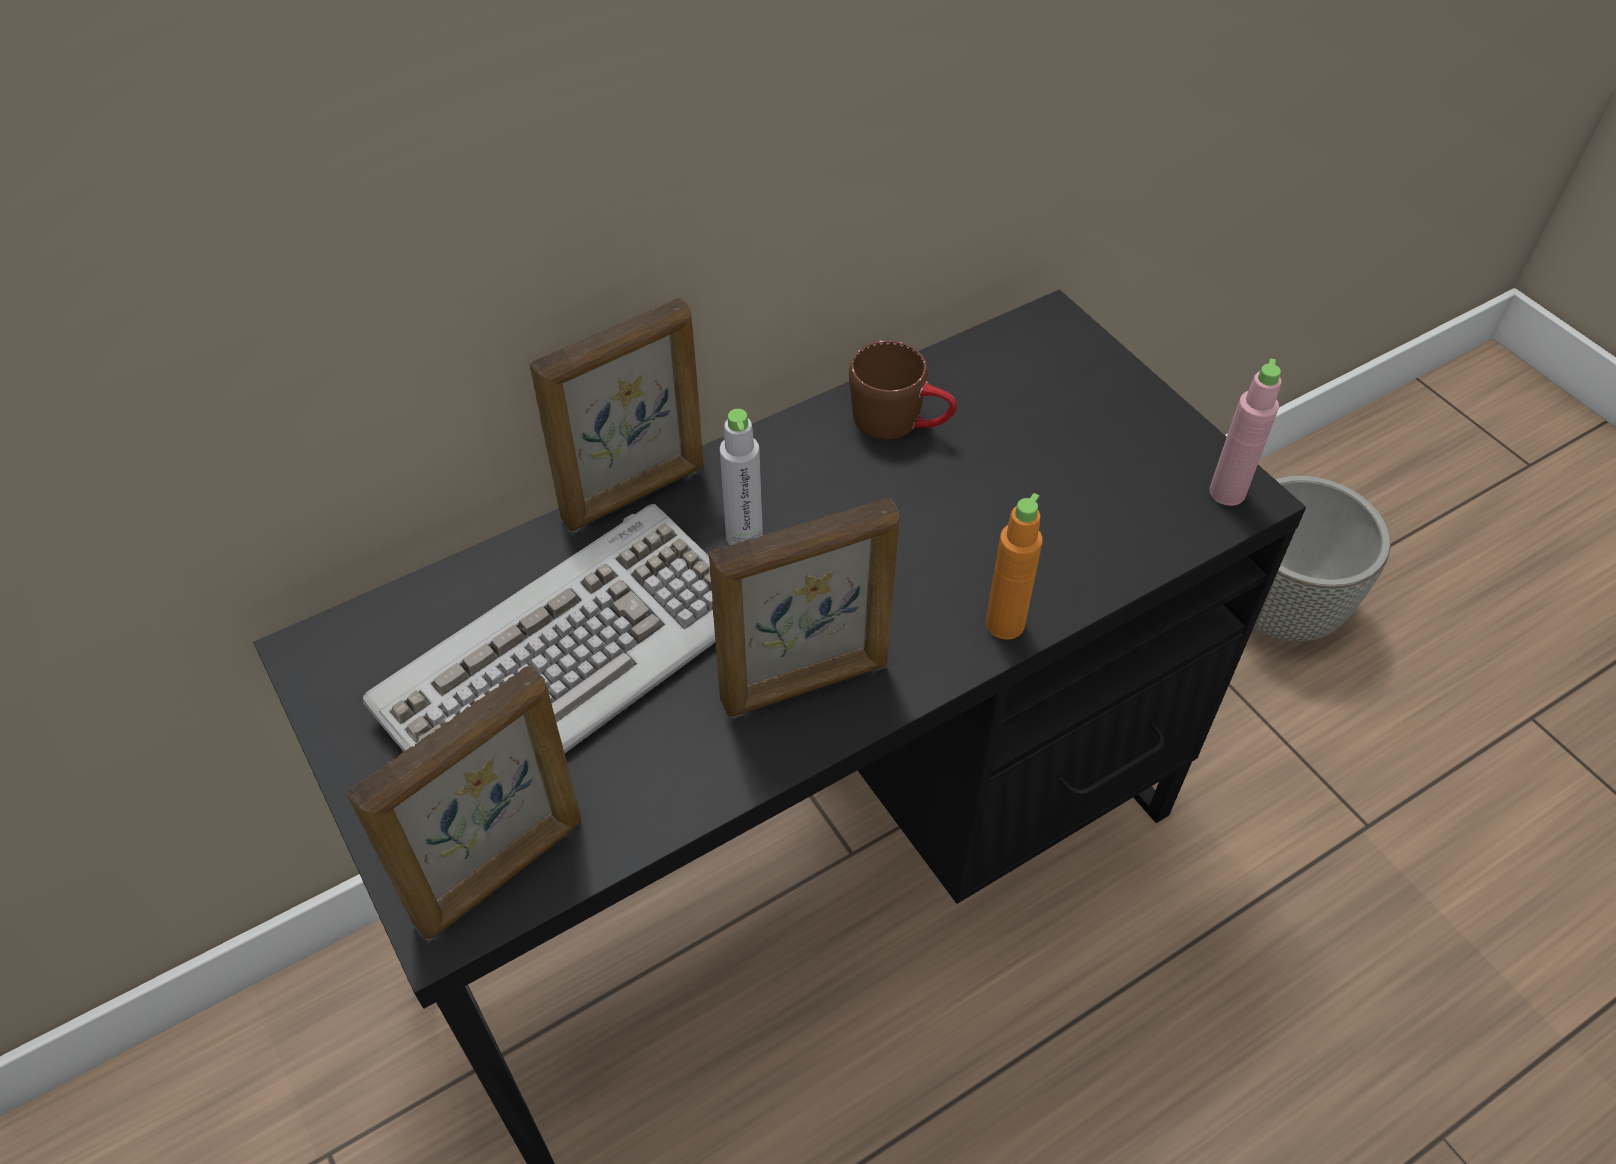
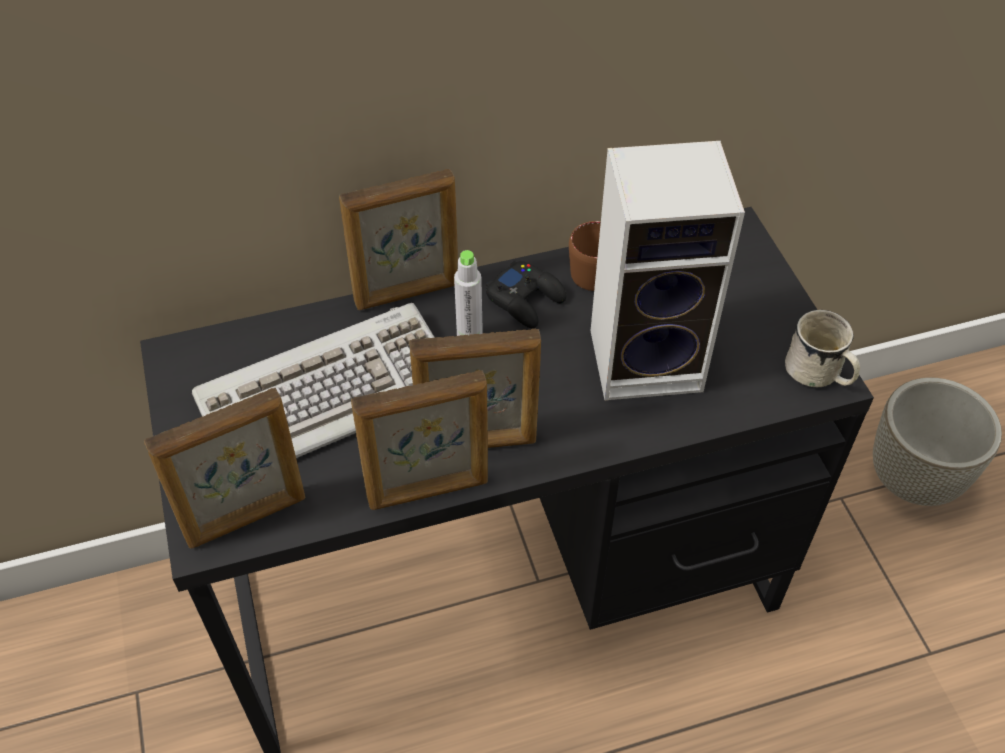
camera: 15 degrees right, 0 degrees up
(759, 768) = (428, 491): none -> picture frame
(805, 469) = (526, 300): none -> black game controller
(1000, 515) = (650, 358): none -> speaker
(1005, 624) = (625, 433): orange bottle -> none
(1227, 492) = (818, 375): pink bottle -> white mug

